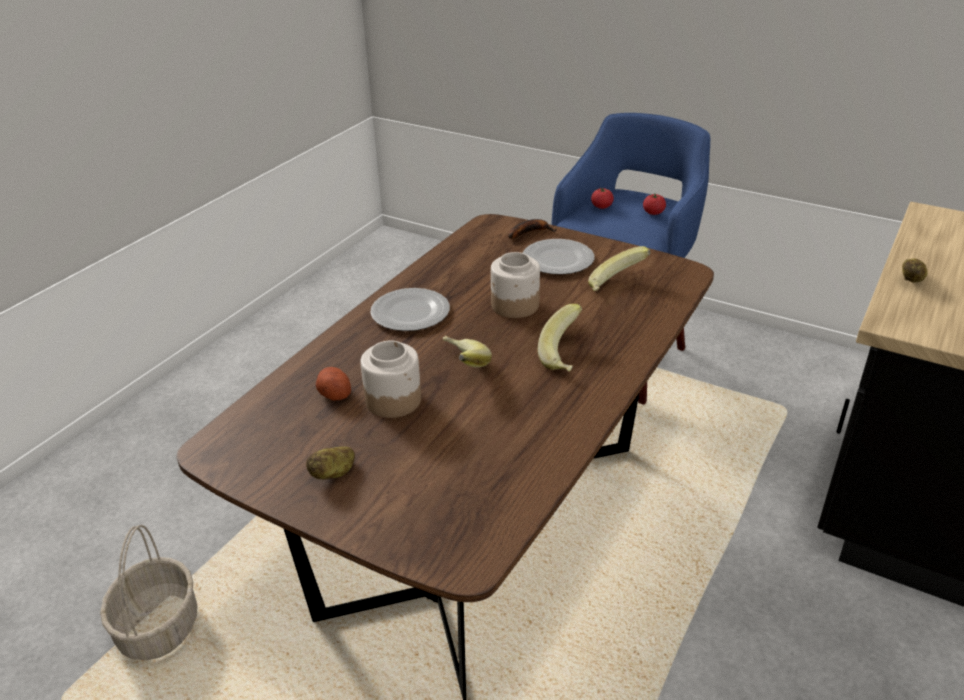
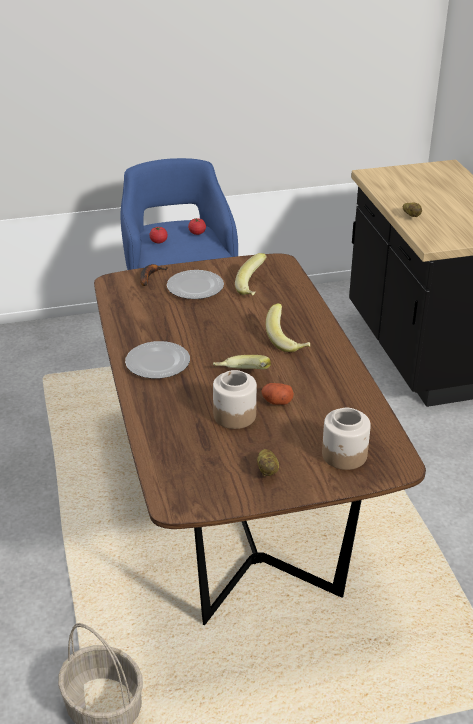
camera: 45 degrees left, 0 degrees up
(334, 393) = (192, 432): potato -> potato (276, 401)
(514, 306) = (214, 327): jar -> jar (344, 455)

